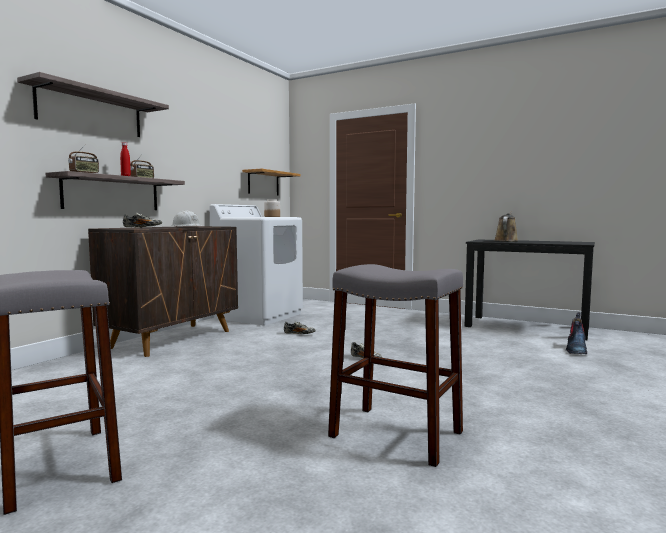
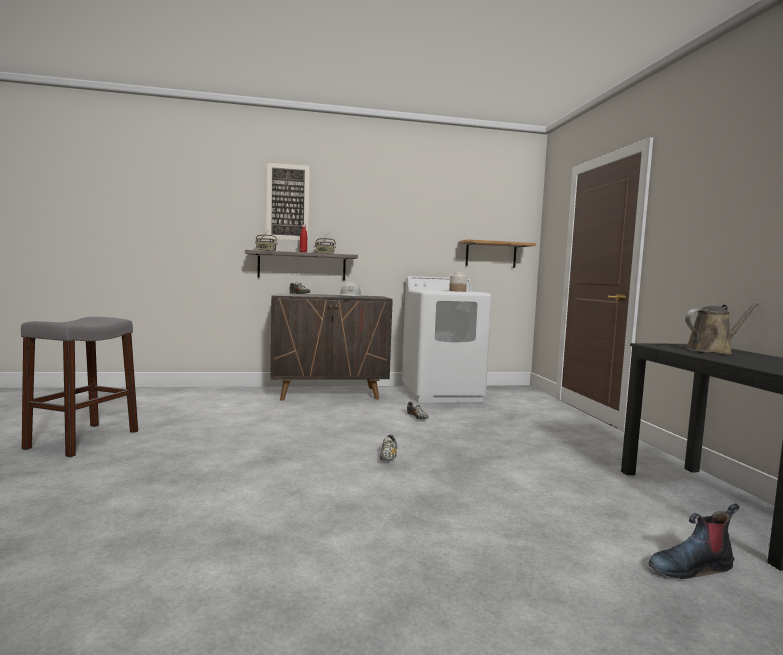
camera: 50 degrees right, 0 degrees up
(91, 112) = (288, 202): shelf -> picture
(395, 434) = (203, 513): grey stool -> none

